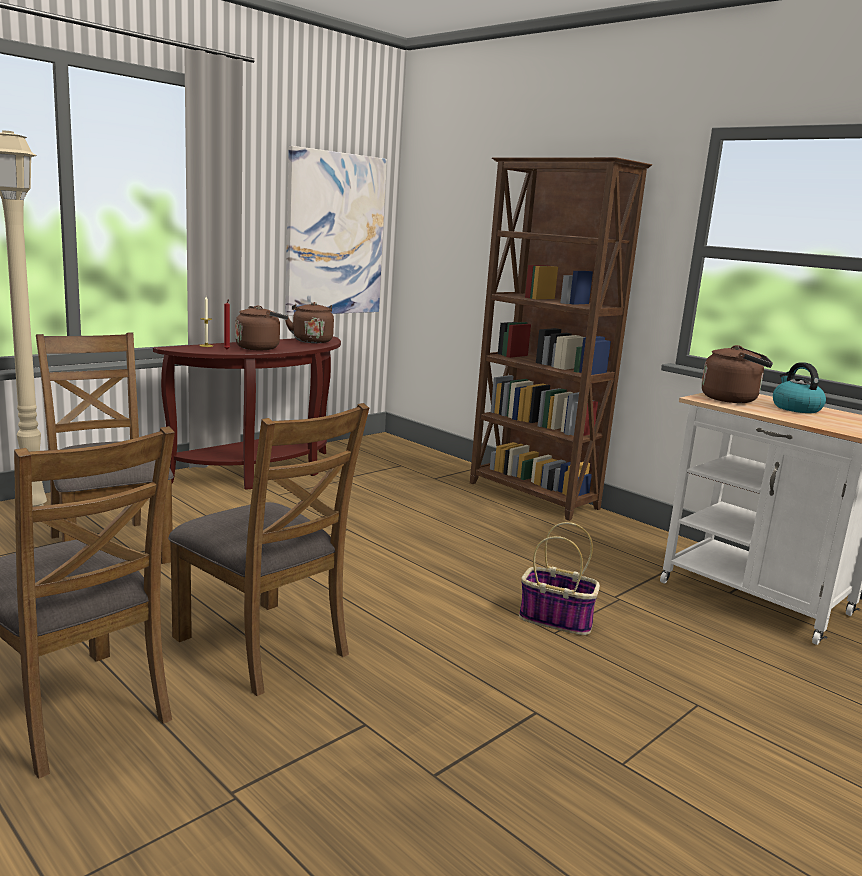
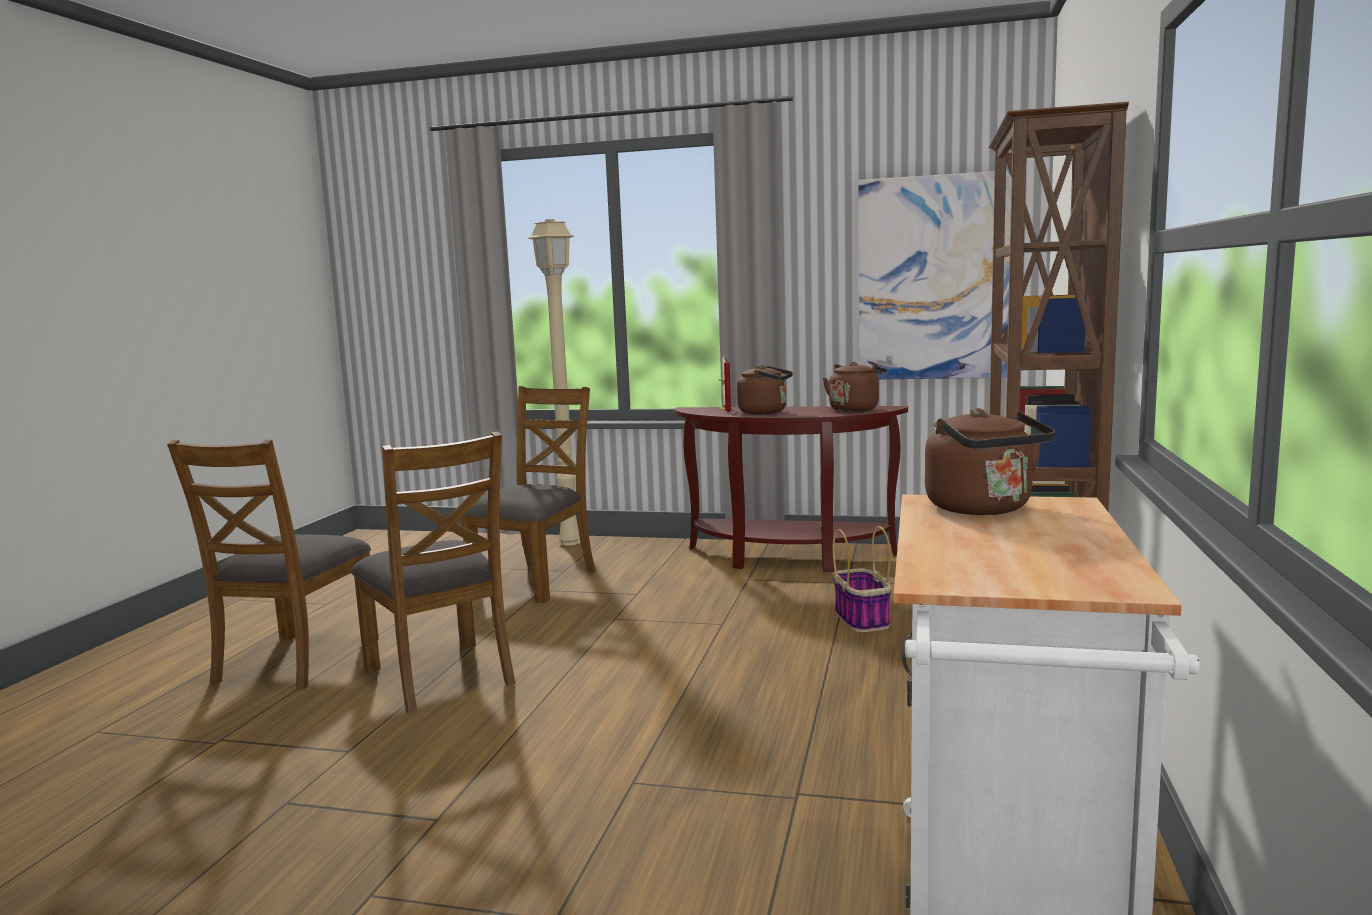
camera: 60 degrees right, 5 degrees down
(263, 645) = (441, 676): brown chair -> brown chair turned 45 degrees counterclockwise
(557, 620) = (669, 775): basket -> basket (862, 620)
(795, 408) = (1041, 536): kettle -> none

